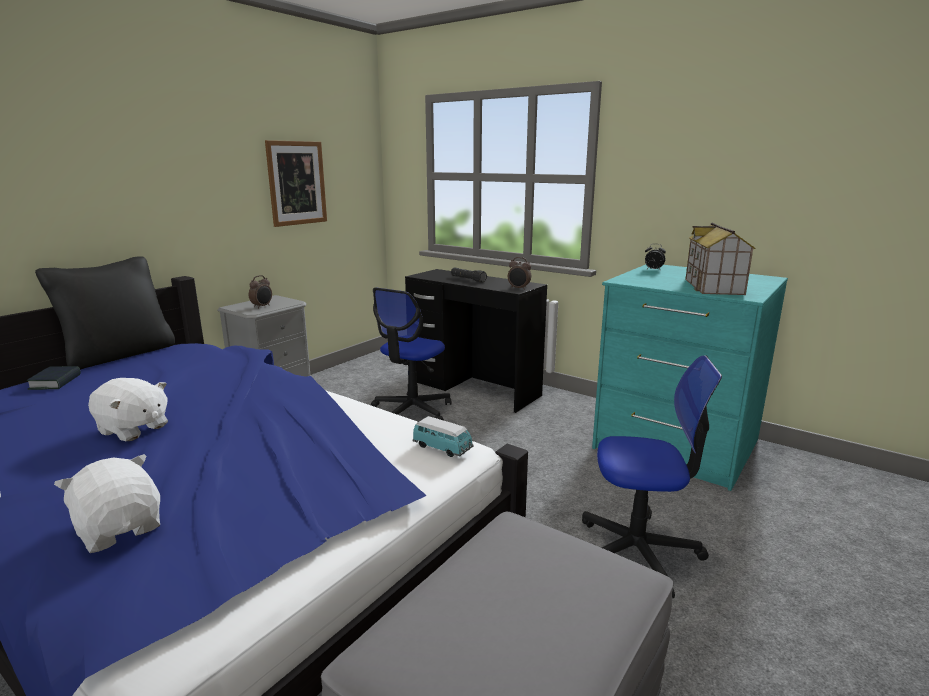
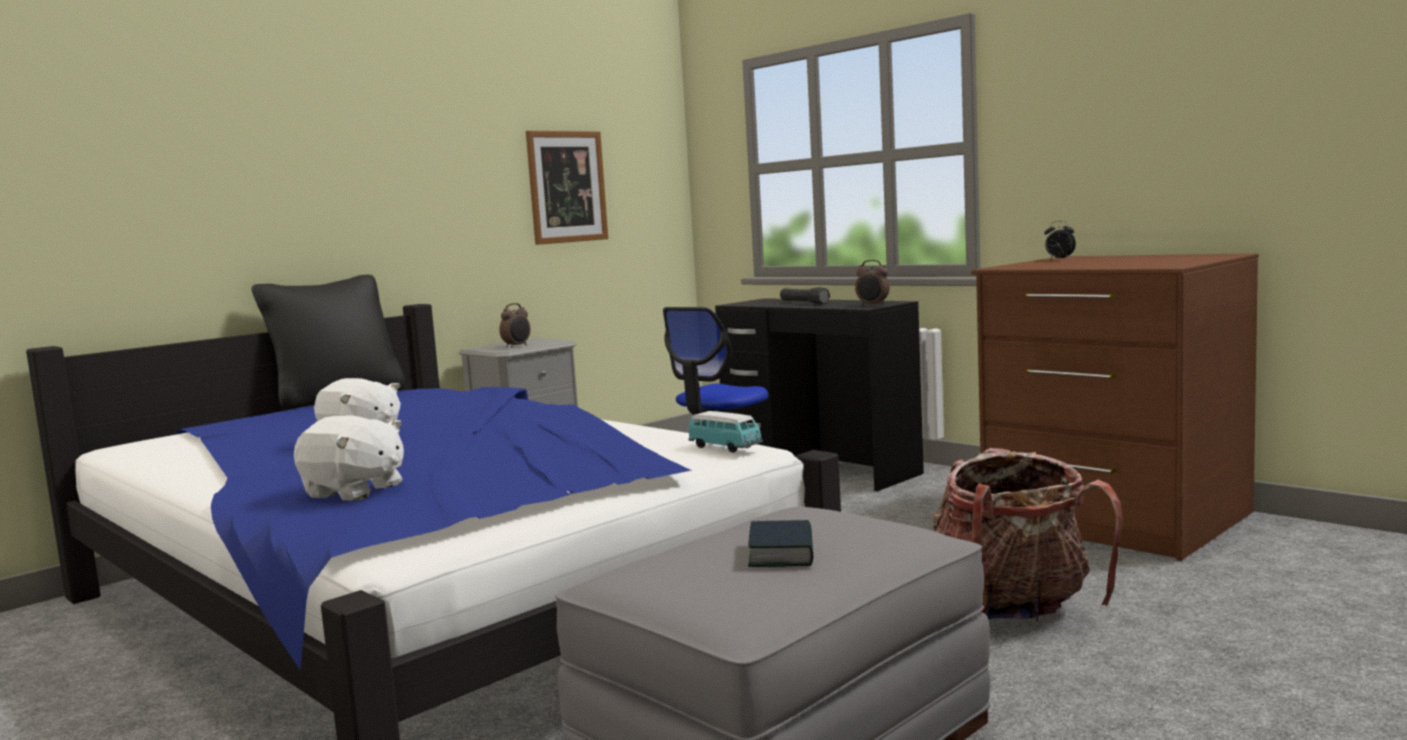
camera: 10 degrees right, 10 degrees down
(55, 382) = (267, 417): book -> book (781, 553)
(121, 529) = (354, 492): white plush toy -> white plush toy turned 150 degrees clockwise
(638, 551) = (1013, 613): office chair -> backpack
(675, 445) = (1114, 519): turquoise dresser -> brown dresser
(714, 287) = (1129, 263): toy house -> none

